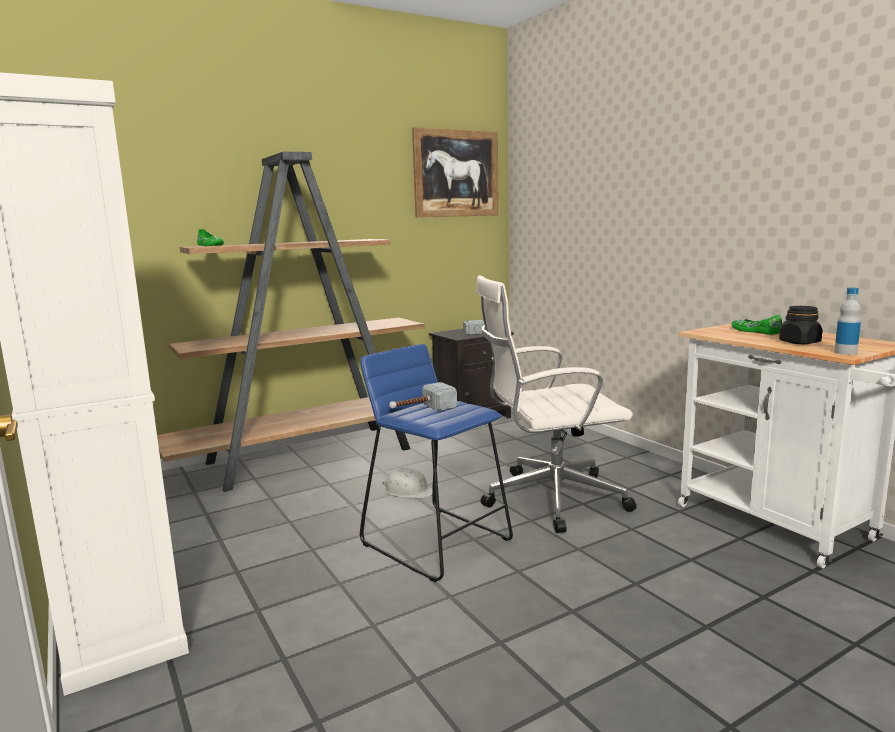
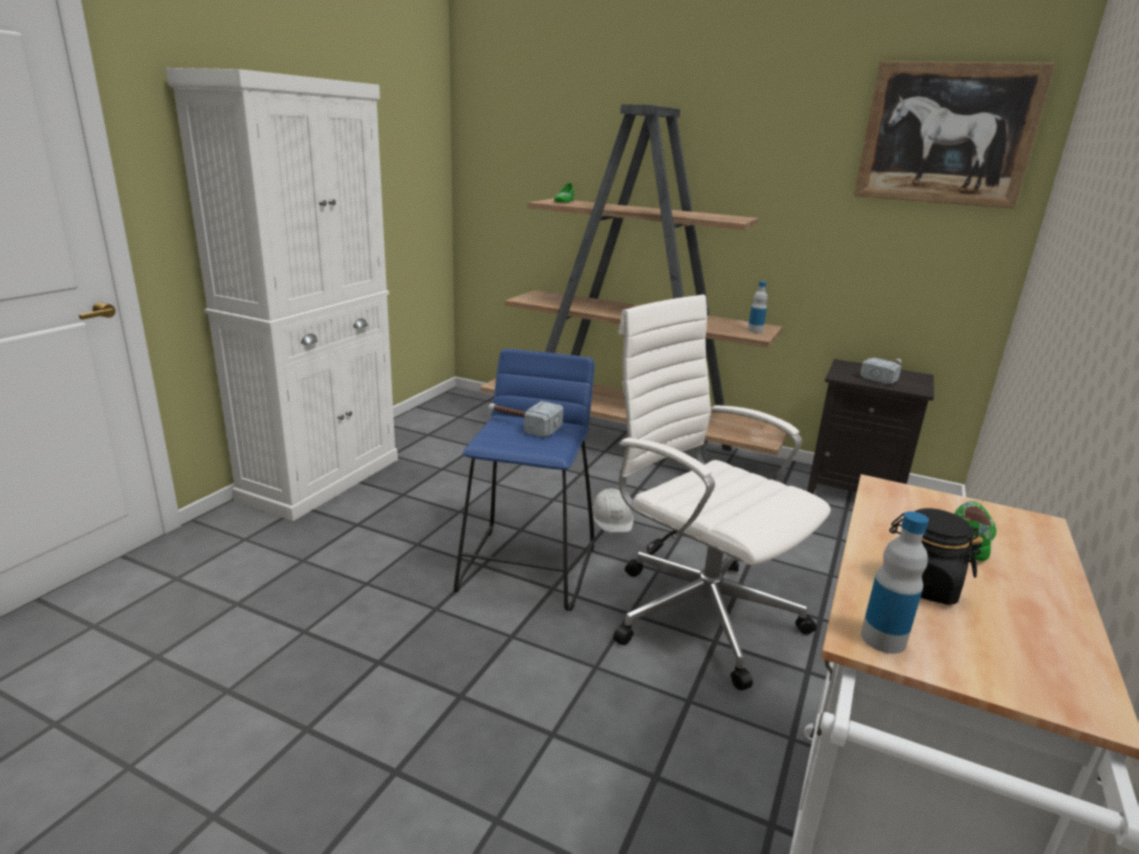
camera: 55 degrees right, 10 degrees up
(398, 322) = (755, 331): none -> bottle

